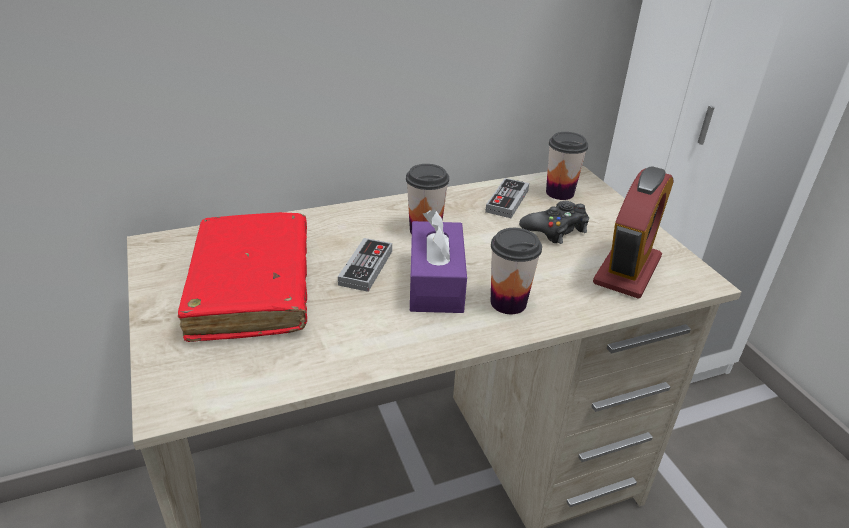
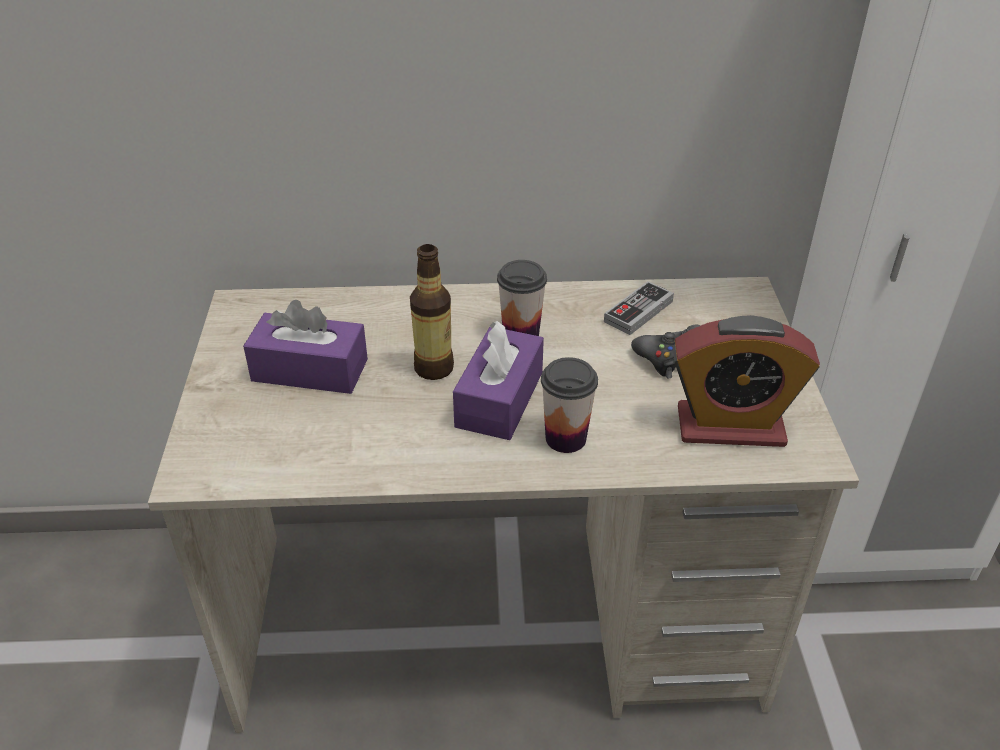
camera: 20 degrees right, 5 degrees up
(252, 288) = (310, 370): red book -> purple tissue box
(366, 268) = (434, 368): game controller -> bottle
(559, 193) = (711, 310): cup -> none
(627, 270) = (730, 426): alarm clock -> alarm clock turned 45 degrees clockwise

